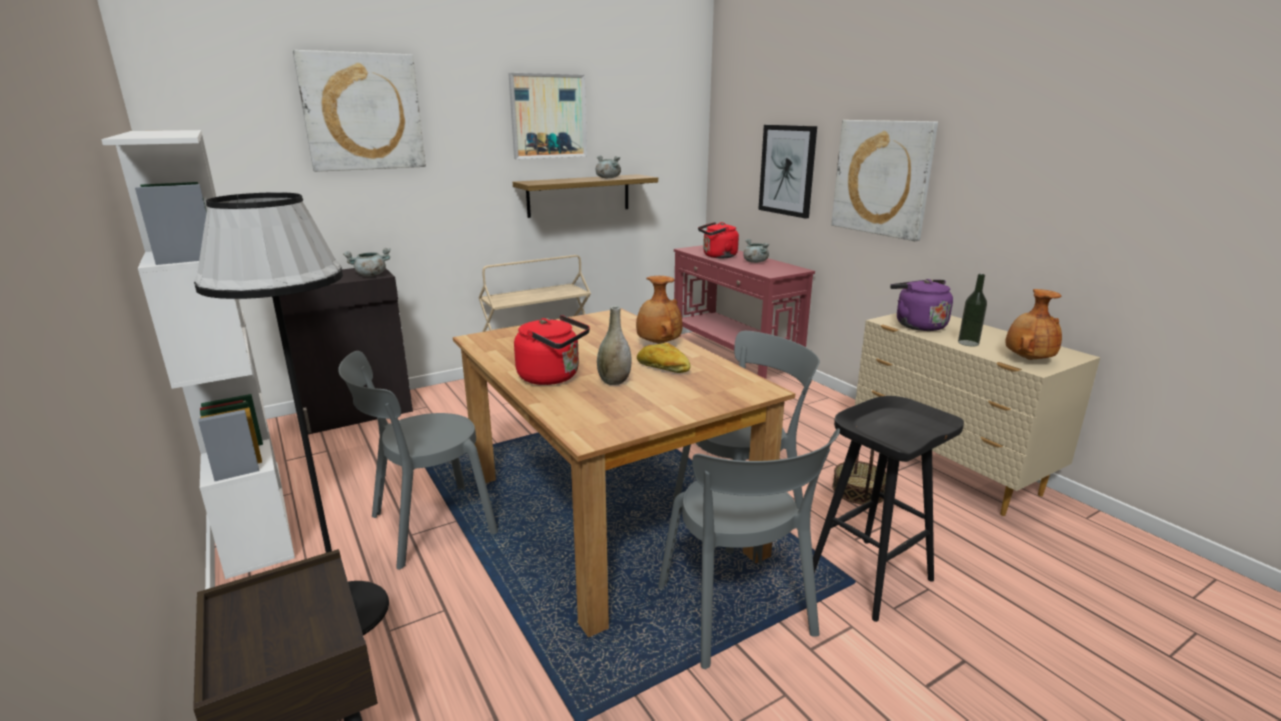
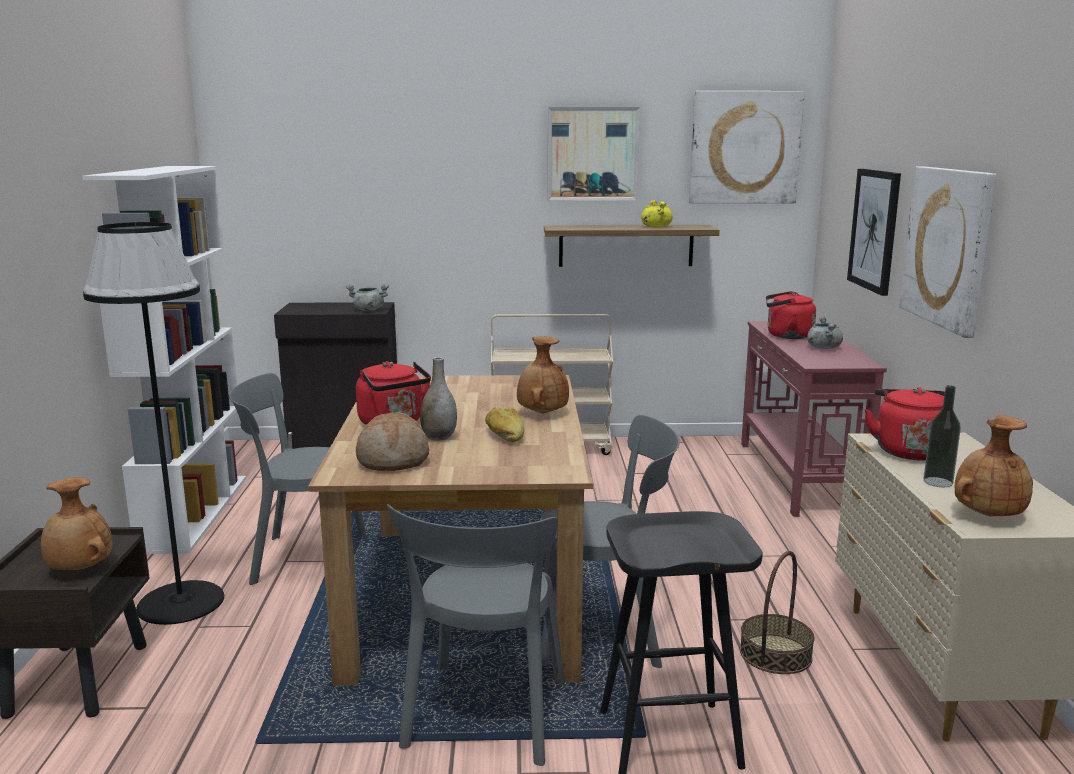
camera: 30 degrees right, 5 degrees down
(317, 622) = (79, 569): none -> brown vase
(362, 112) = (390, 149): picture -> picture (744, 148)
(607, 178) = (655, 227): grey cooking pot -> yellow cooking pot
(610, 410) = (393, 459): none -> bread
(917, 325) = (908, 450): purple kettle -> red kettle

